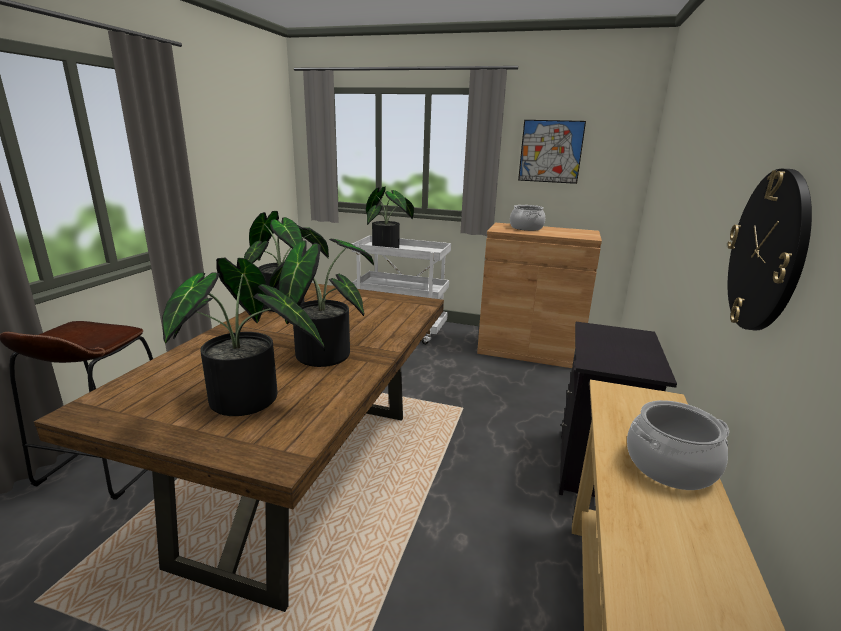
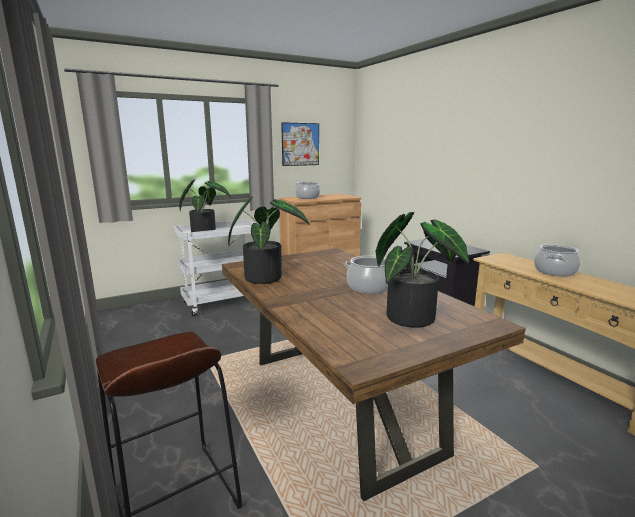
camera: 45 degrees left, 5 degrees down
(321, 352) = (369, 287): potted plant -> cooking pot
(767, 251) = (554, 173): wall clock -> none

